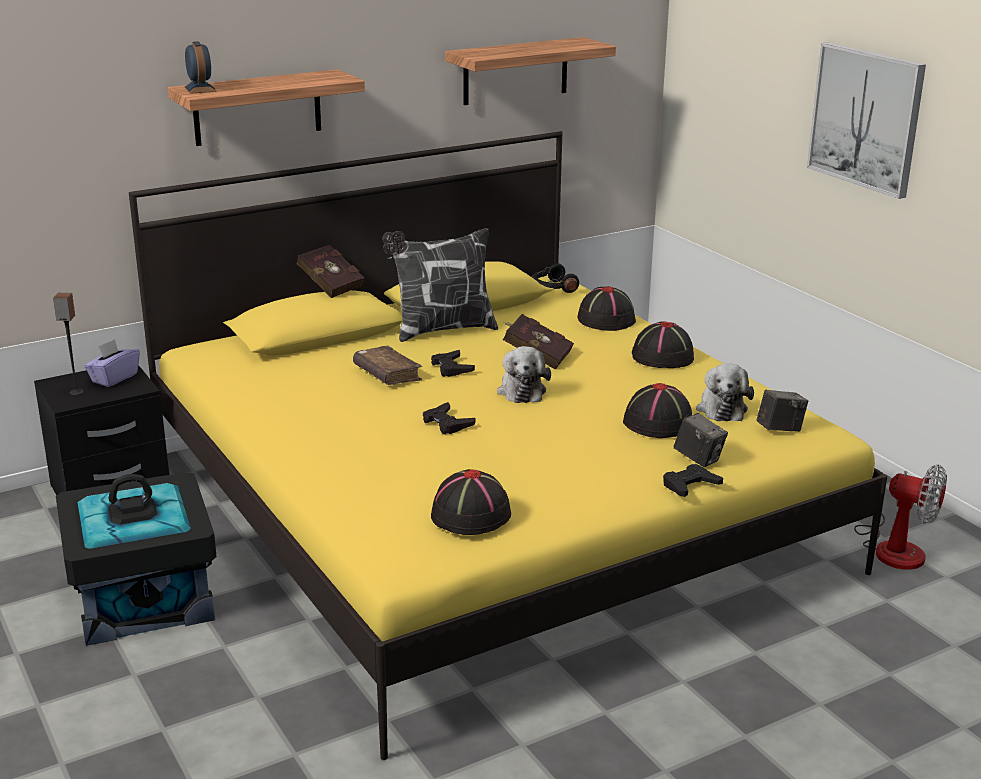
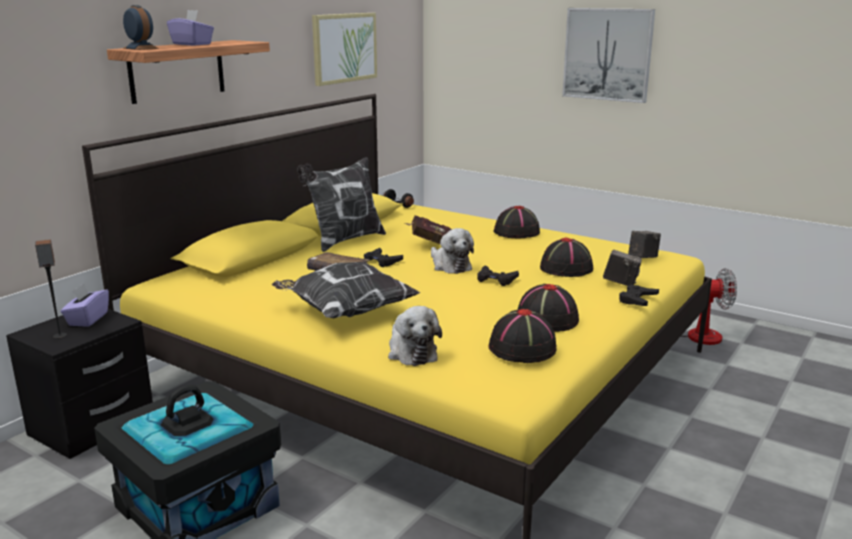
camera: 25 degrees left, 5 degrees down
(269, 81) = (192, 44): none -> purple tissue box
(330, 285) = (248, 218): red book -> none
(342, 427) = (345, 312): none -> pillow
(447, 423) = (424, 294): black game controller -> black game controller (496, 279)
(515, 71) = (344, 48): shelf -> picture
(605, 319) = (451, 218): black hat -> black hat (546, 319)
(721, 408) = (592, 253): plush toy -> plush toy (411, 352)

